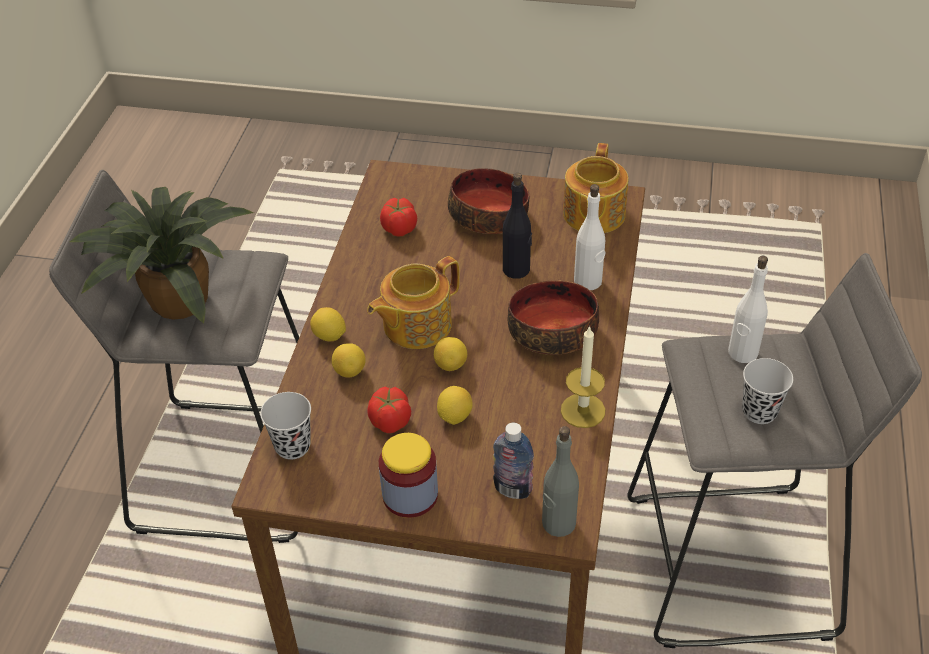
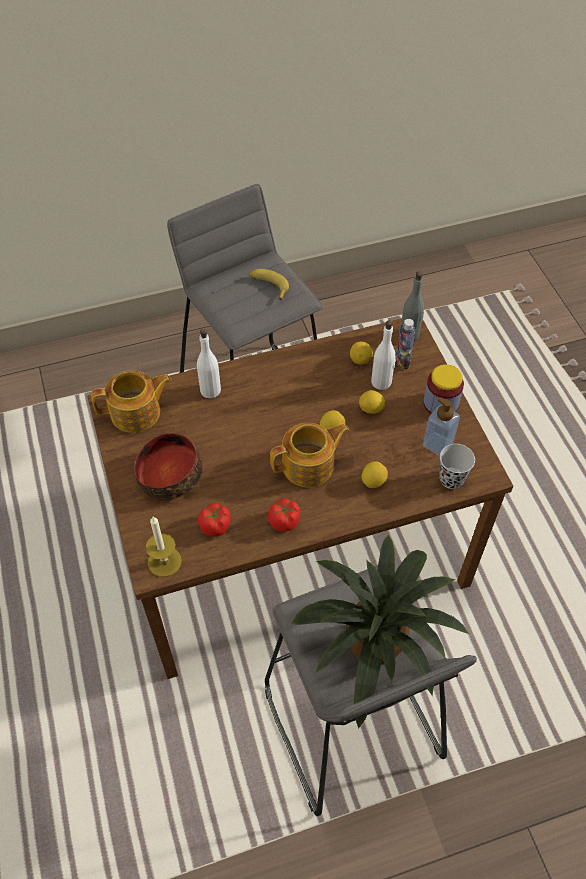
camera: 120 degrees left, 10 degrees up
(329, 336) = (351, 510): lemon -> lemon (360, 360)
(351, 458) = (437, 444): none -> soap dispenser
(390, 421) = (397, 439): tomato -> tomato (284, 521)
(415, 325) = (309, 466): teapot -> teapot turned 45 degrees counterclockwise
(516, 269) = (220, 433): black bottle -> none
(553, 331) = (268, 390): bowl -> none
(583, 410) = (325, 352): candle -> candle (164, 561)
(742, 353) = (226, 304): white bottle -> white bottle (381, 382)
(759, 411) = (268, 286): black cup -> banana

